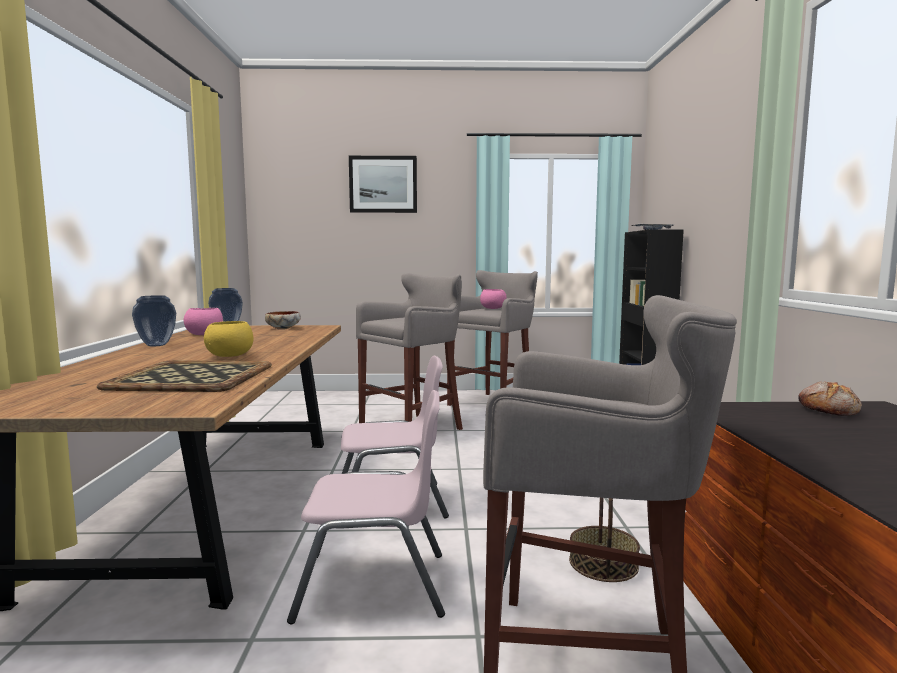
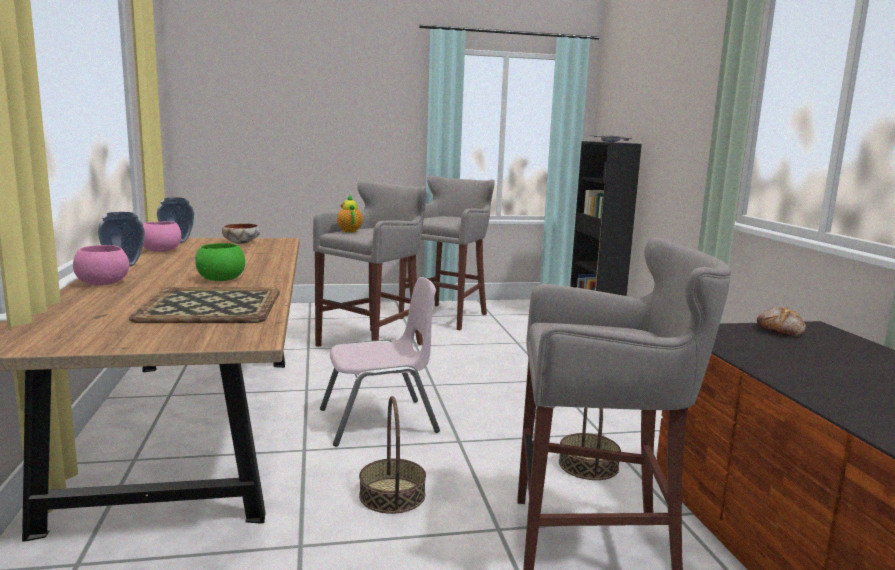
camera: 10 degrees left, 5 degrees up
(230, 355) = (221, 279): yellow bowl -> green bowl
(373, 586) = (392, 495): pink chair -> basket
(383, 184) = (325, 76): picture -> none
(389, 318) = (349, 230): none -> teapot
(493, 308) = (447, 217): pink bowl -> pink bowl (102, 284)

